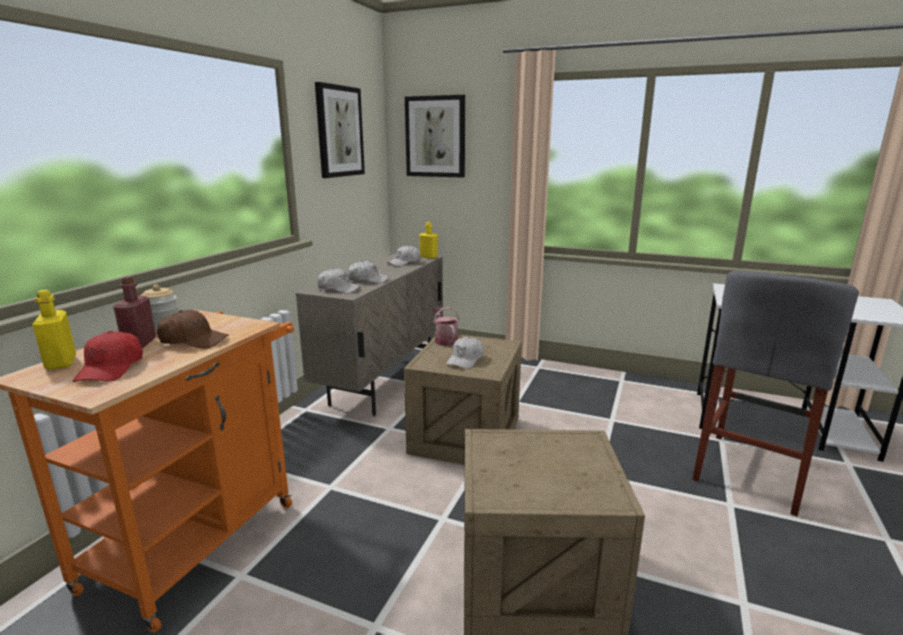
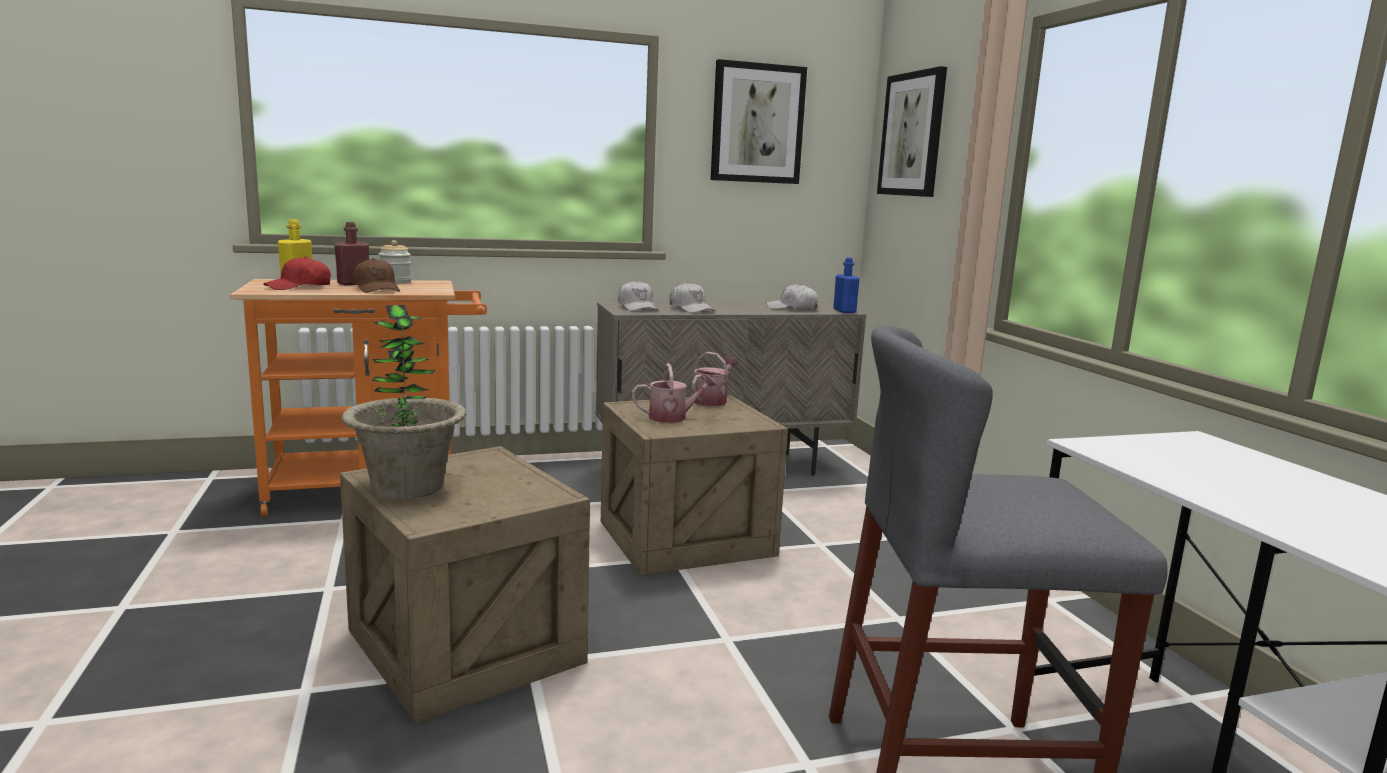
camera: 50 degrees right, 5 degrees down
(428, 257) = (844, 311): yellow bottle -> blue bottle
(465, 360) = (673, 417): white cap -> watering can
(531, 489) = (407, 487): none -> potted plant

